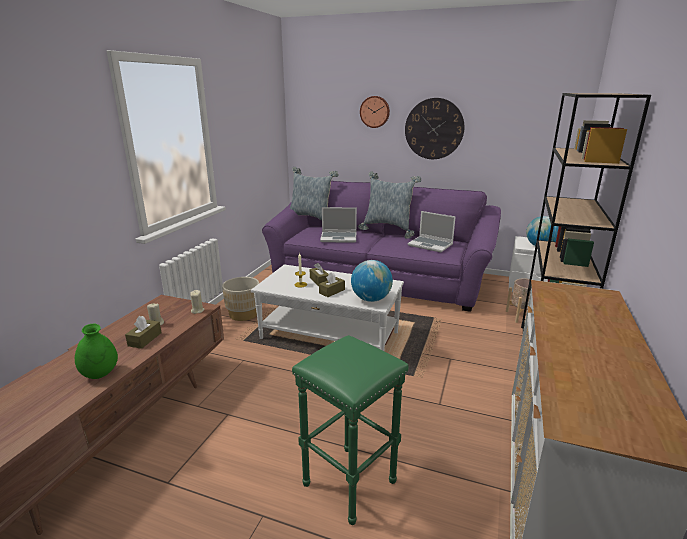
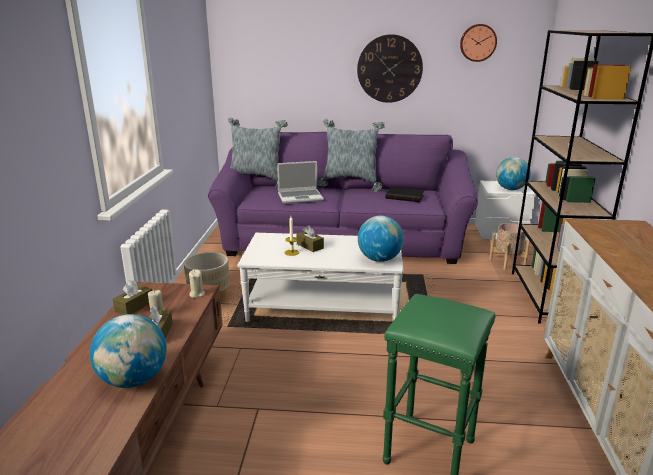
camera: 15 degrees left, 0 degrees up
(100, 374) = (134, 380): green vase -> globe
(332, 291) = (332, 256): brown tissue box -> brown tissue box (134, 306)
(375, 112) = (321, 51): wall clock -> wall clock (478, 42)
(431, 245) = (405, 196): laptop -> black book

